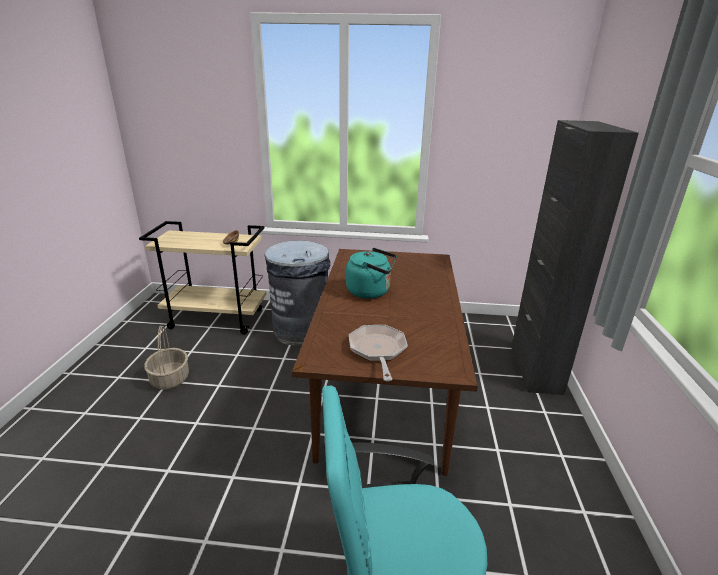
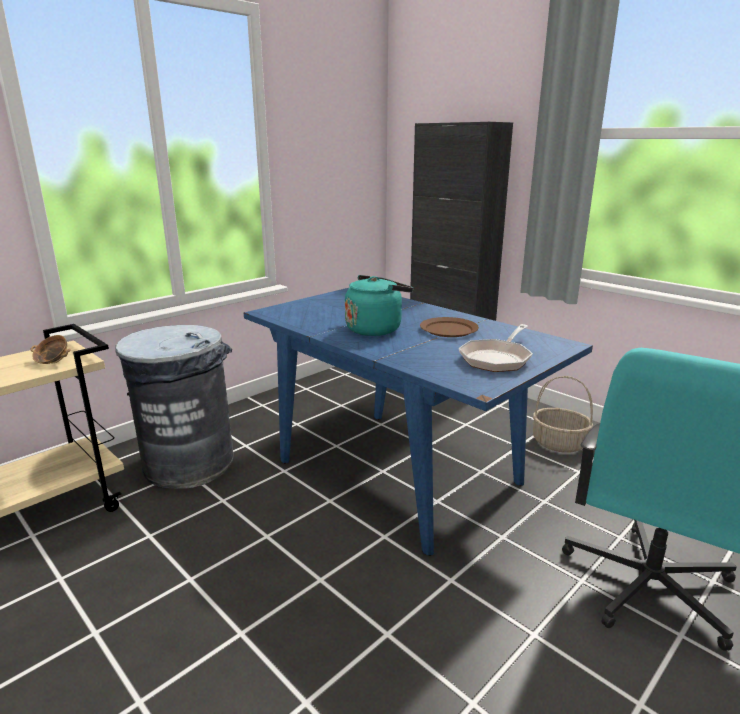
camera: 50 degrees left, 5 degrees down
(169, 379) = (92, 628): basket -> basket (558, 443)
(378, 351) = (497, 358): frying pan -> frying pan turned 90 degrees counterclockwise
(384, 406) = (399, 472): brown dining table -> blue dining table
(410, 314) = (448, 329): none -> brown plate

